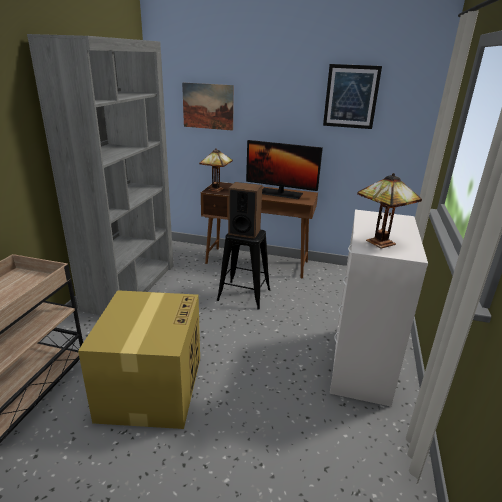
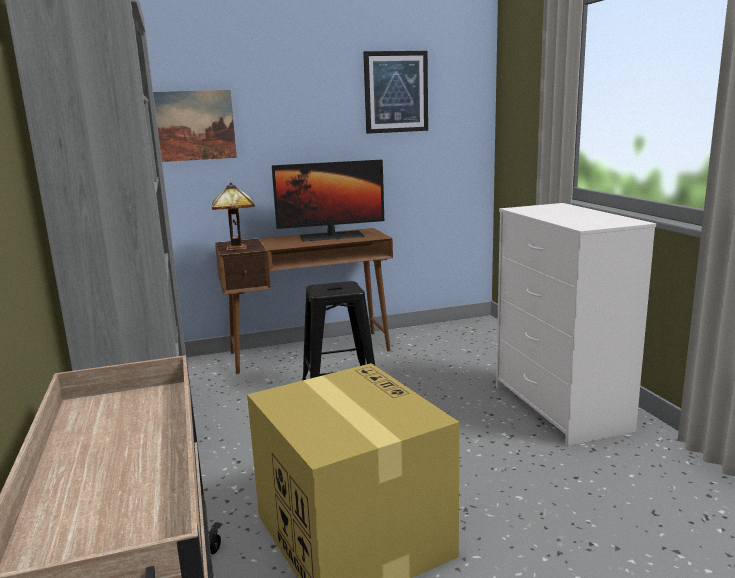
camera: 30 degrees left, 10 degrees down
(244, 232) = (332, 288): speaker -> none
(378, 242) = (583, 221): table lamp -> none

